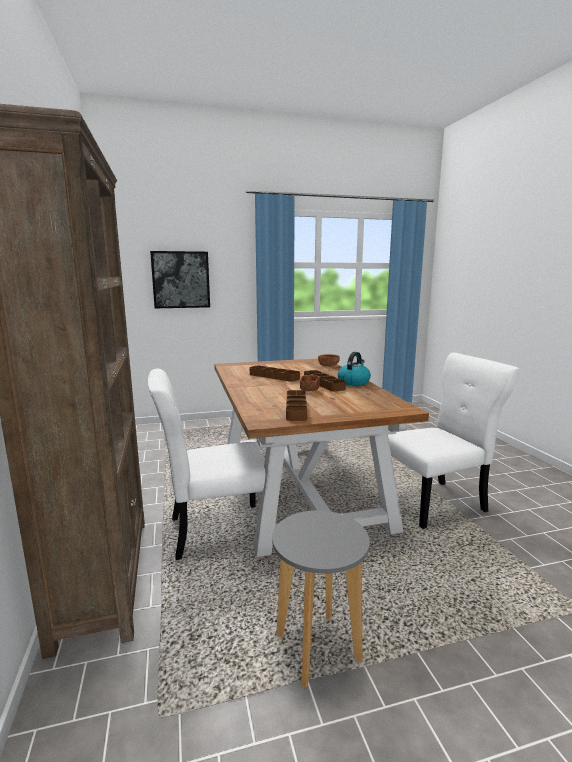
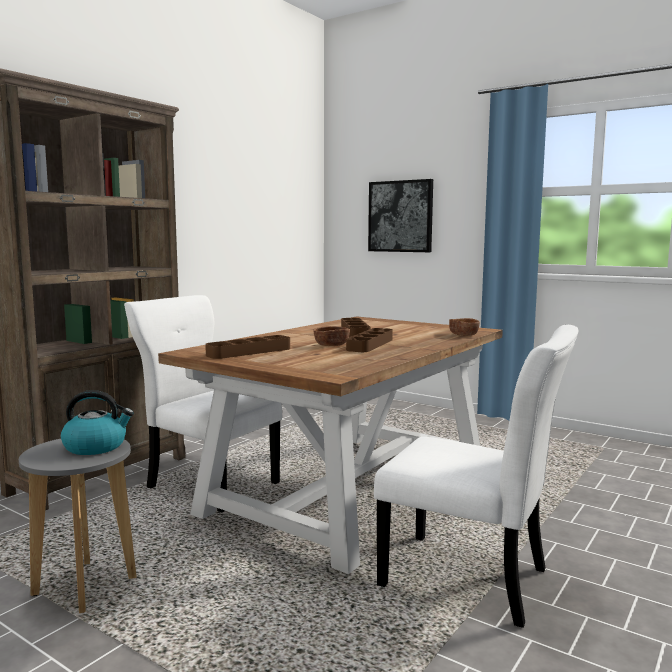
camera: 50 degrees right, 5 degrees down
(353, 382) = (408, 350): kettle -> kettle (96, 446)

